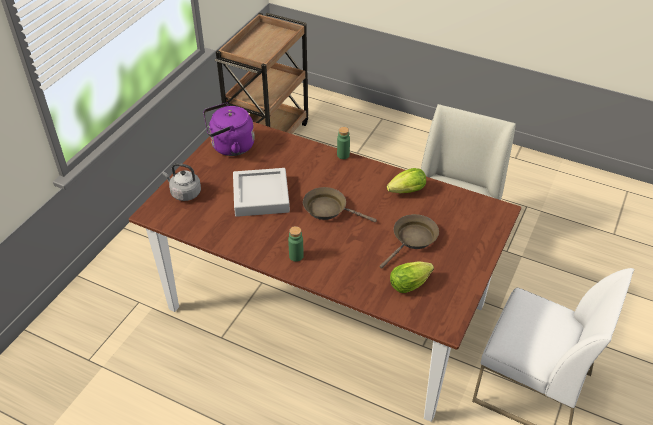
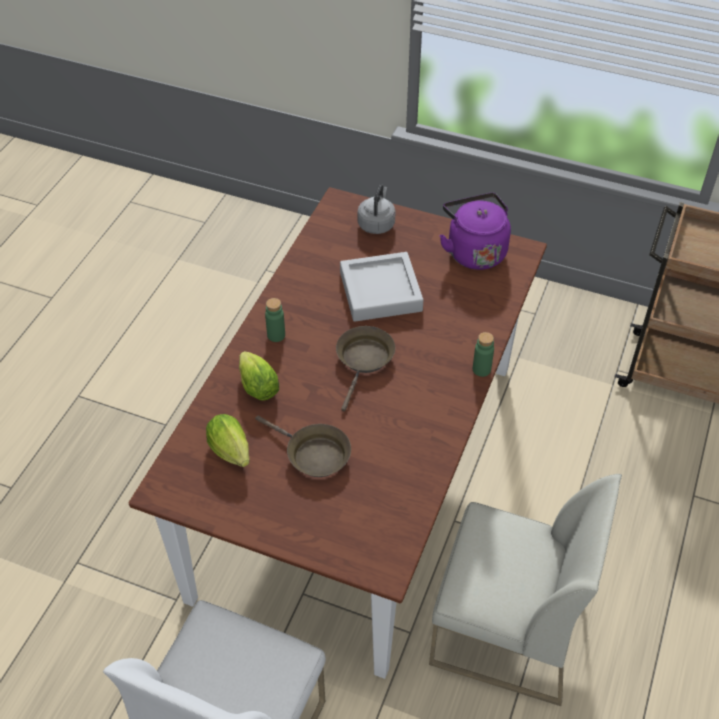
camera: 85 degrees right, 5 degrees up
(405, 192) = (411, 444): lettuce -> lettuce (256, 385)

